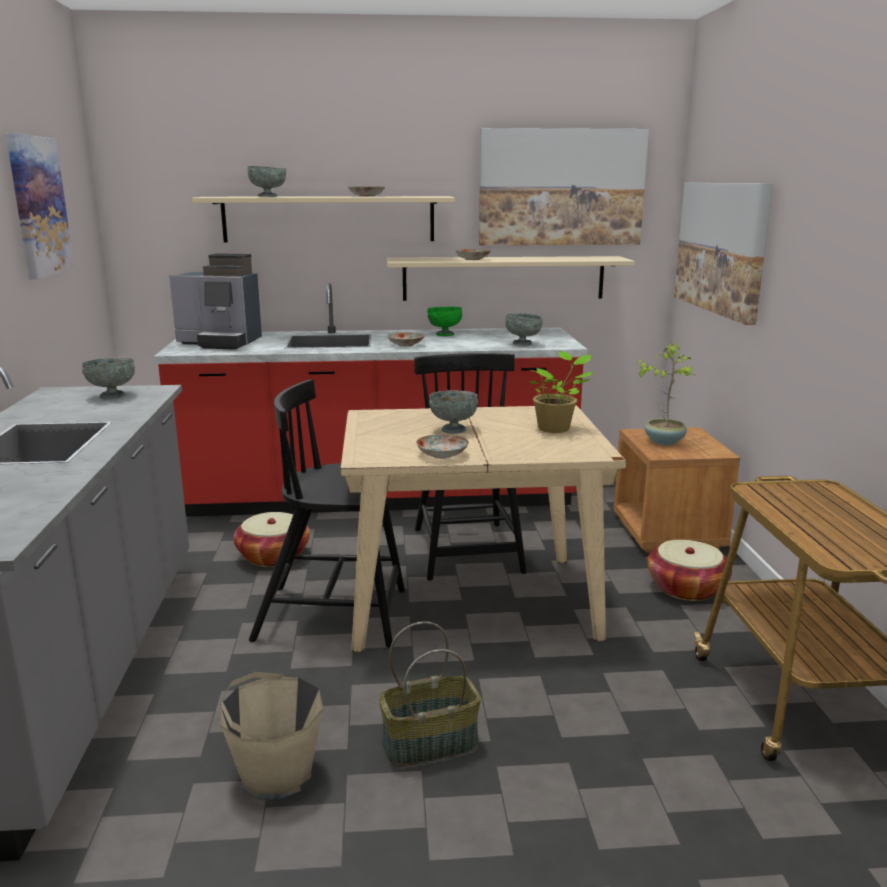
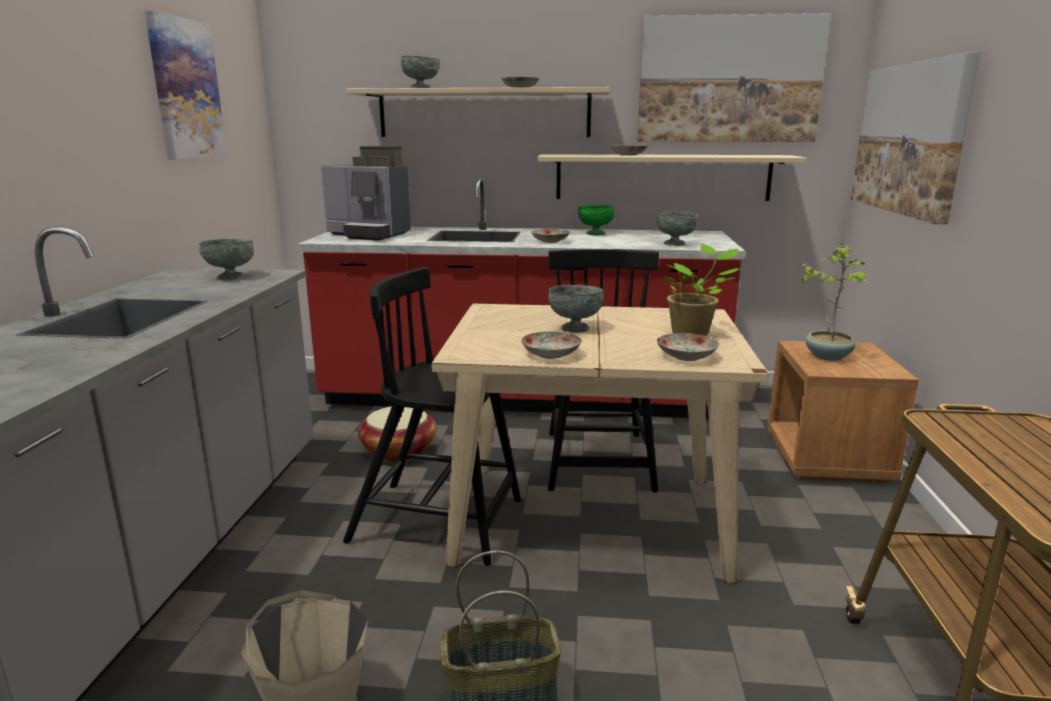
camera: 10 degrees right, 0 degrees up
(556, 450) = (686, 356): none -> plate
(686, 588) = (843, 527): basket -> none

